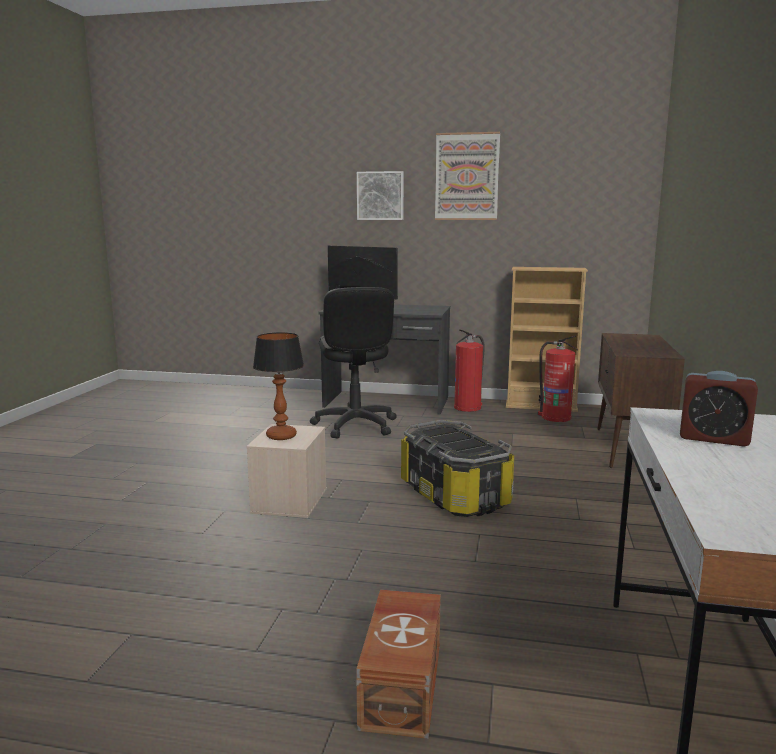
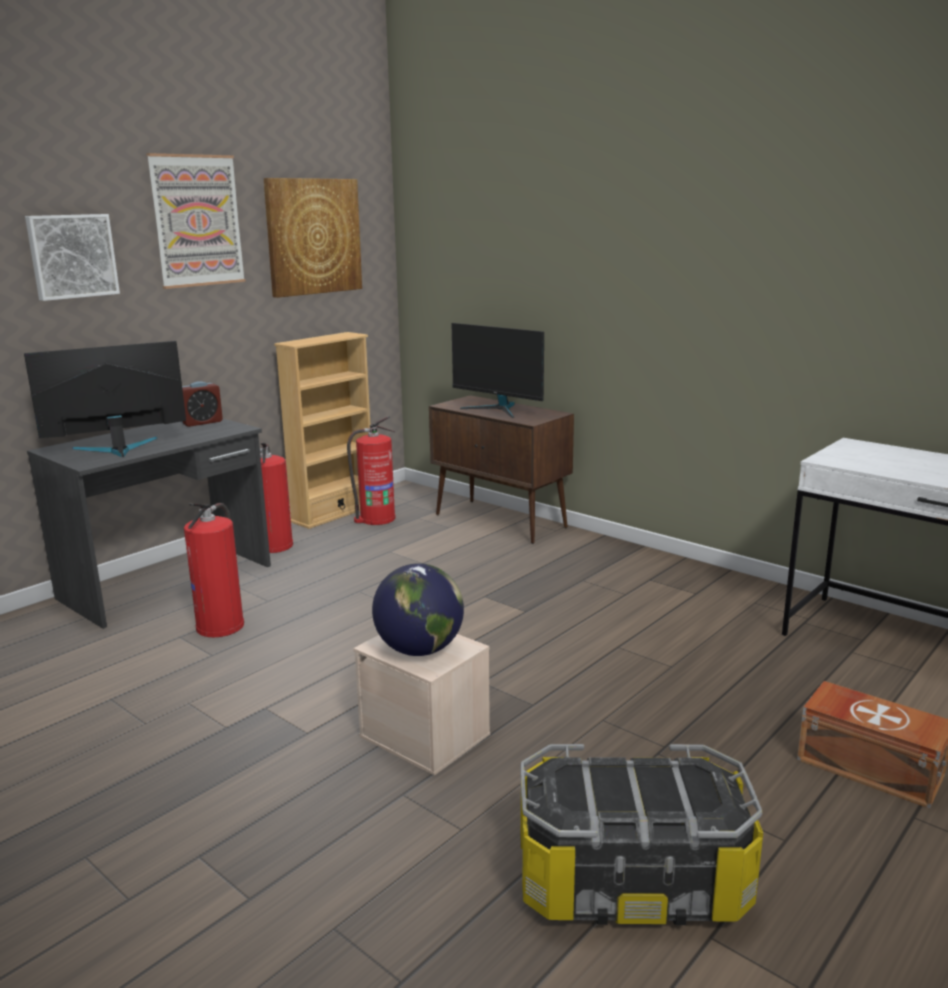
camera: 60 degrees left, 5 degrees up
(282, 436) = (419, 650): table lamp -> globe
(355, 425) = (221, 625): black office chair -> fire extinguisher
(453, 495) = (518, 631): storage box -> storage box (631, 882)
(566, 190) = (313, 236): none -> picture
(637, 344) = (498, 409): none -> monitor
(713, 439) = (898, 464): alarm clock -> alarm clock (202, 422)

